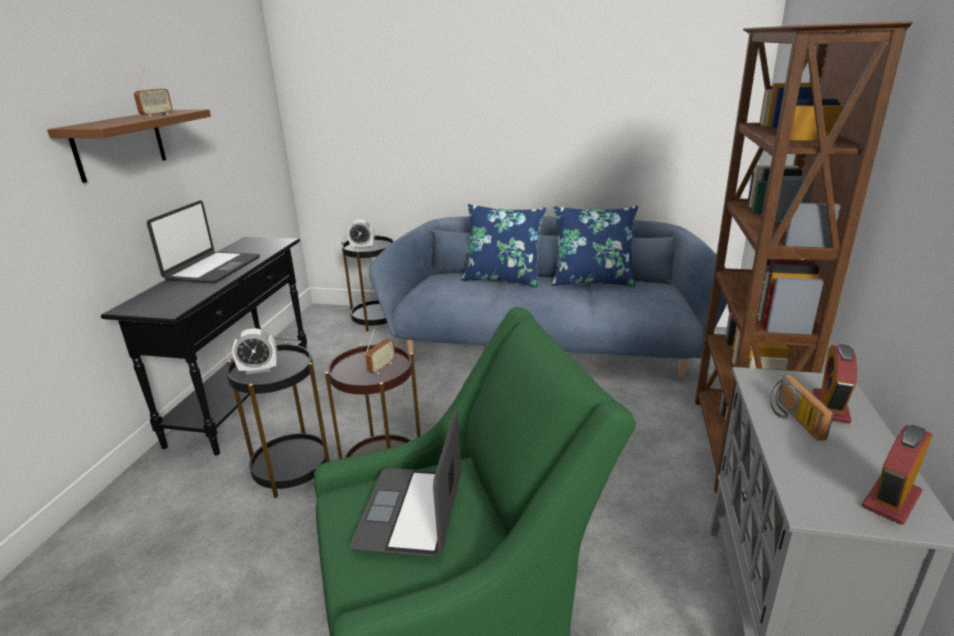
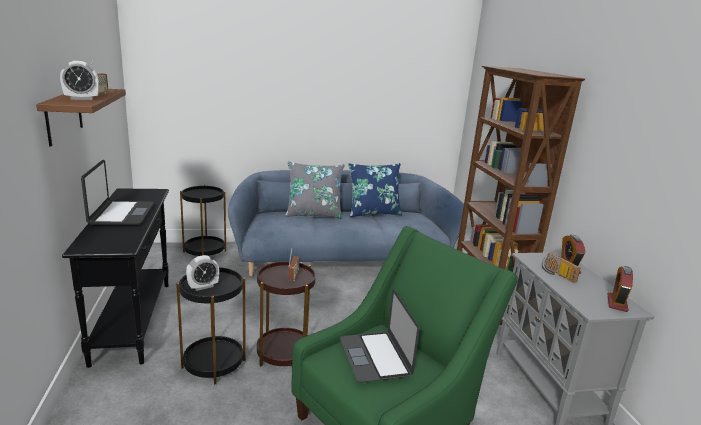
camera: 25 degrees left, 5 degrees down
(362, 247) = (198, 195): alarm clock -> alarm clock (82, 99)
(503, 279) = (313, 214): blue pillow -> grey pillow

